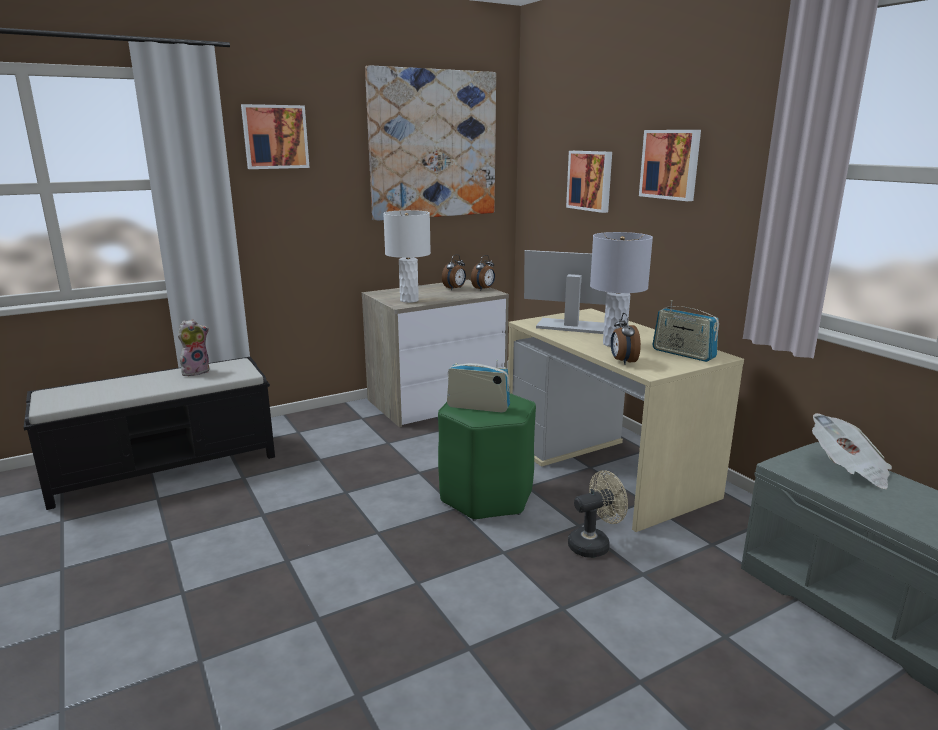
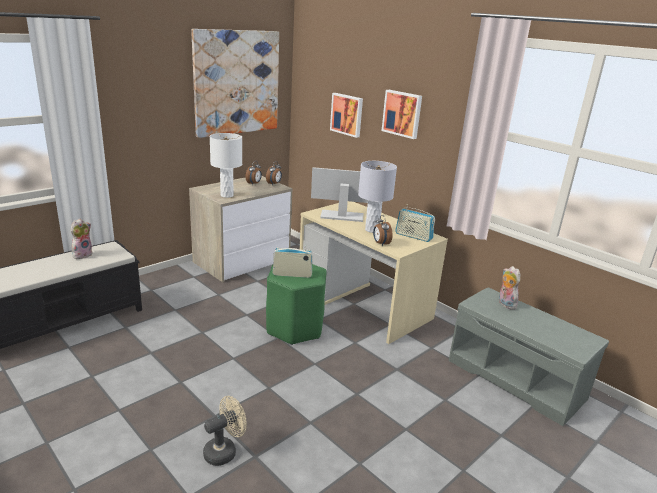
camera: 15 degrees left, 5 degrees up
(275, 137) = (129, 81): picture -> none
(594, 544) = (366, 354): beige fan -> beige fan (224, 451)
(848, 470) = (505, 304): newspaper -> plush toy

